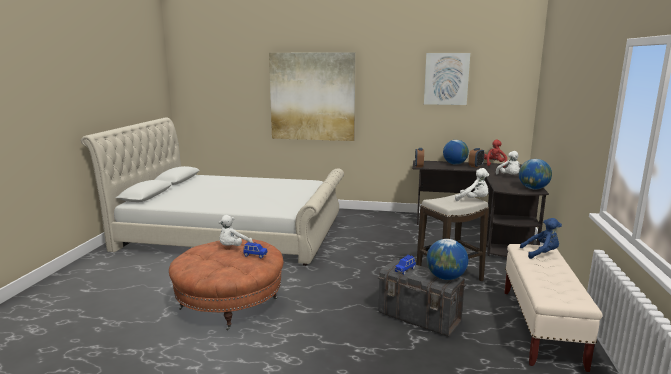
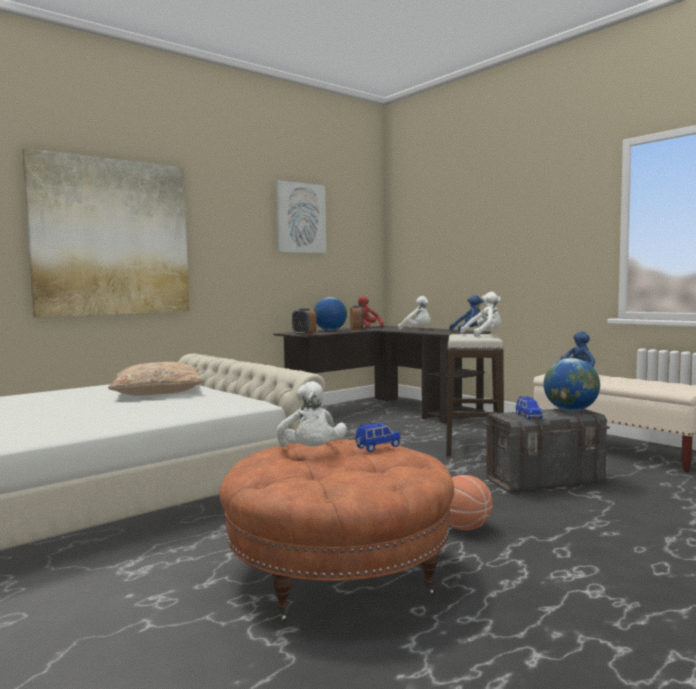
camera: 50 degrees left, 10 degrees down
(284, 190) = (157, 391): none -> beige pillow
(310, 315) = (464, 527): none -> basketball
(533, 188) = (469, 331): globe -> blue plush toy

